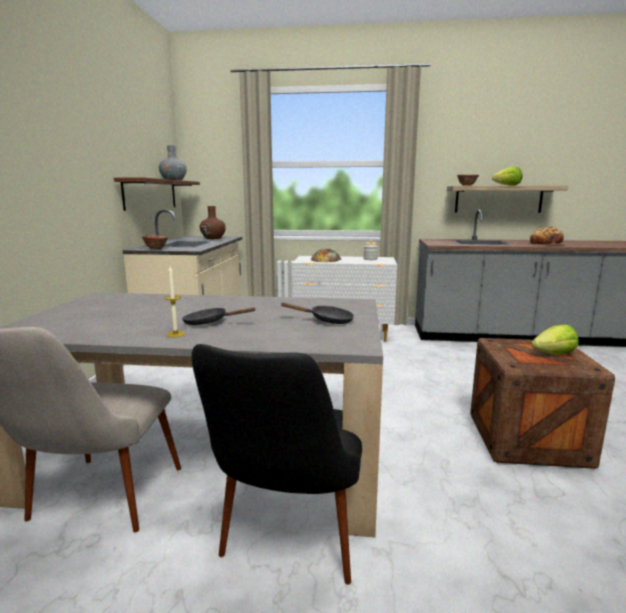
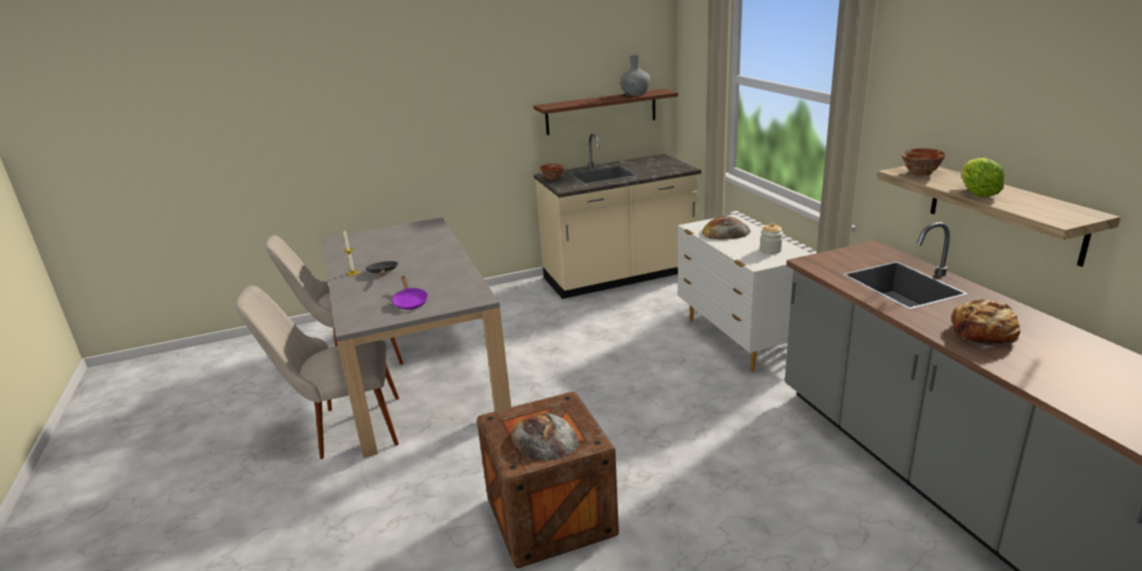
camera: 65 degrees right, 10 degrees up
(213, 238) = (662, 167): brown vase -> none
(290, 548) = (342, 429): black chair -> beige chair
(327, 320) = (410, 302): black frying pan -> purple frying pan
(554, 354) = (544, 439): lettuce -> bread

